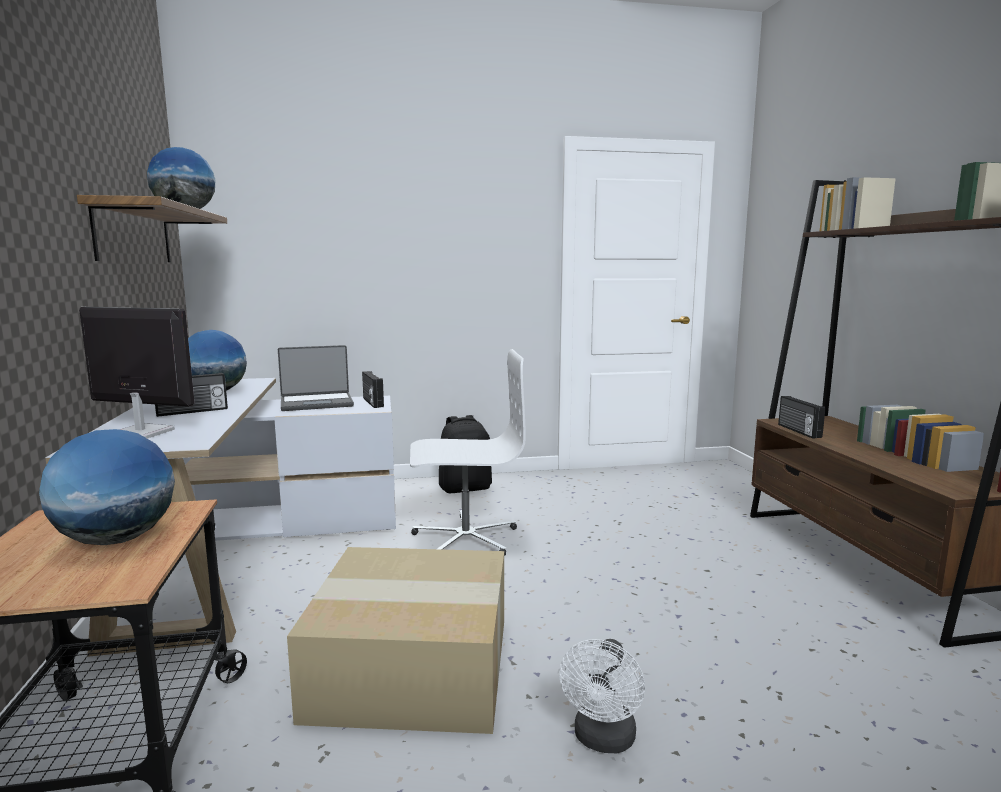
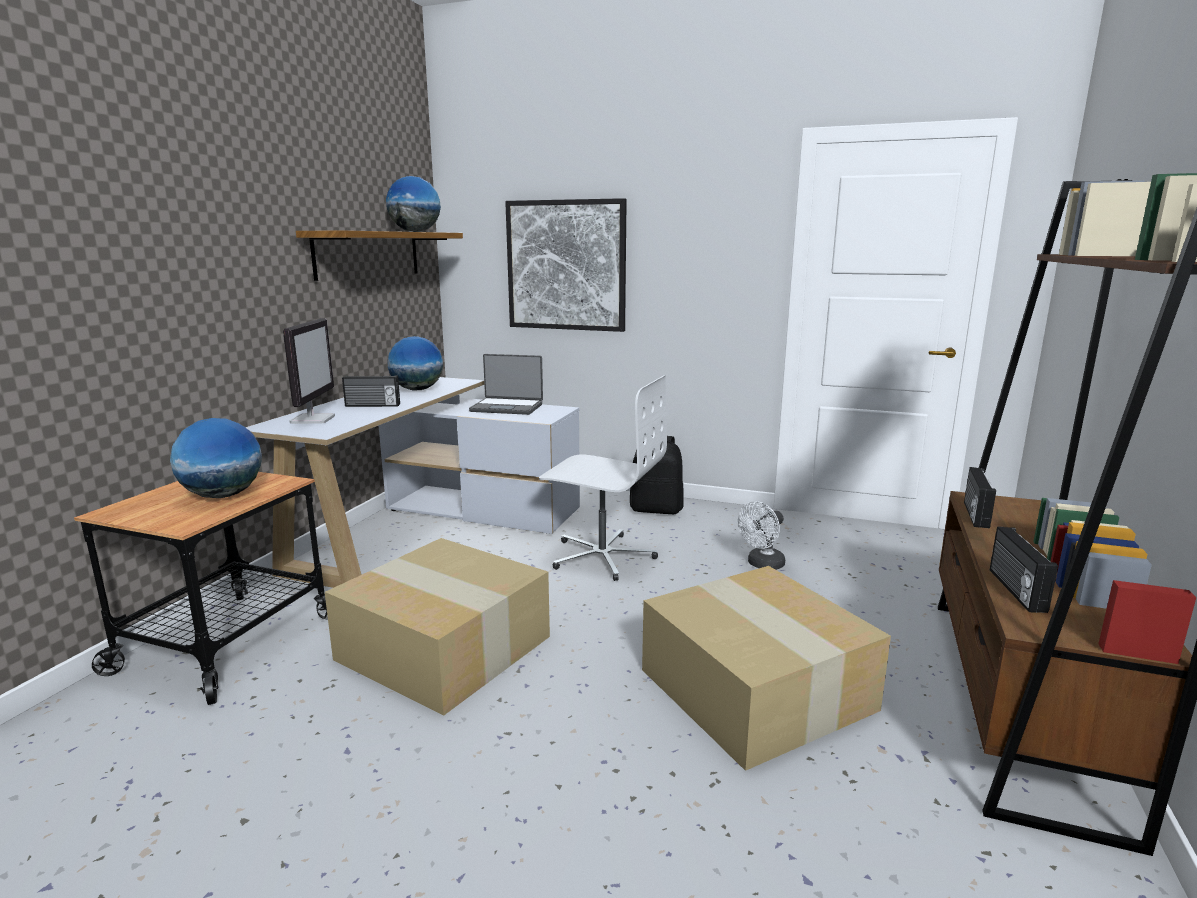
camera: 30 degrees right, 5 degrees up
(141, 433) = (313, 419): monitor -> monitor turned 45 degrees clockwise
(344, 254) = (566, 265): none -> picture
(372, 402) = (550, 413): radio -> radio (1015, 590)
(603, 740) = (514, 753): white fan -> white fan (762, 565)
(719, 610) = (760, 690): none -> cardboard box

